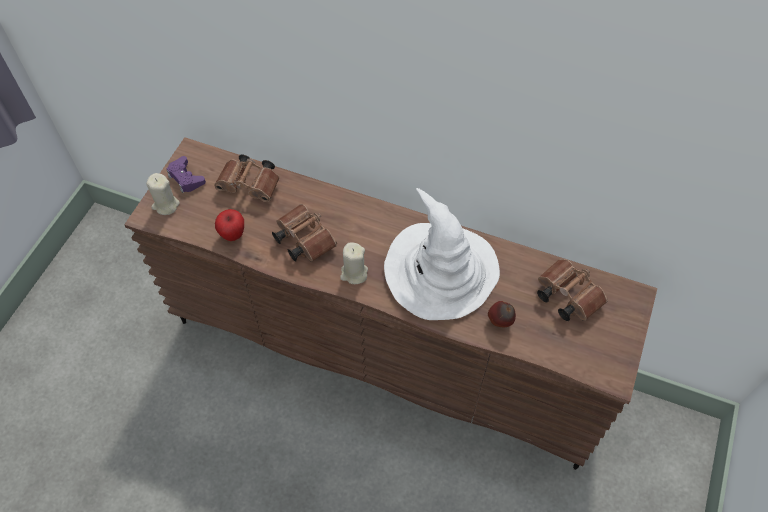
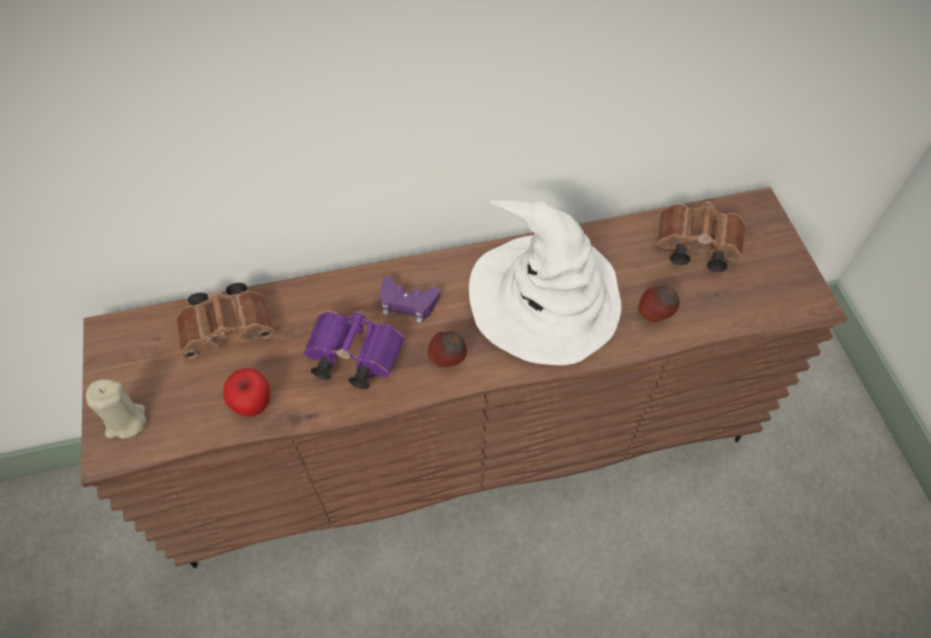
camera: 35 degrees left, 0 degrees up
(186, 178) = (128, 369): purple game controller -> purple game controller (408, 303)
(303, 239) = (351, 356): brown binoculars -> purple binoculars
(354, 273) = (448, 360): beige candle -> apple

